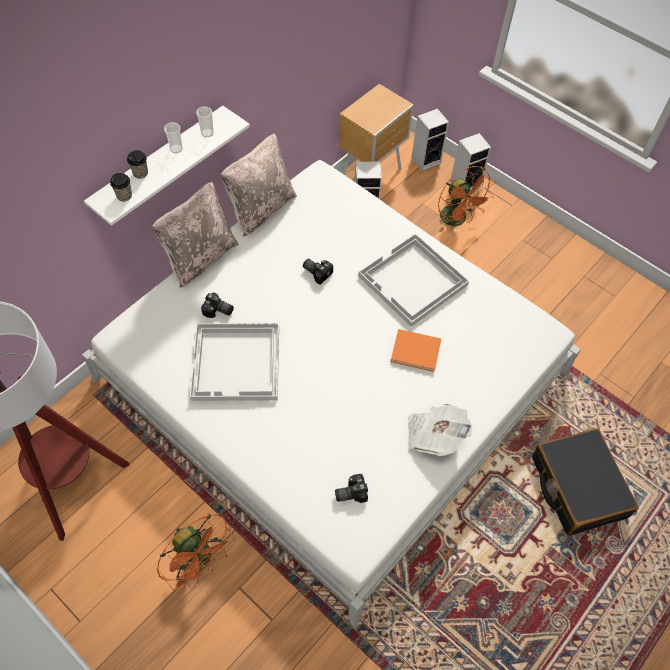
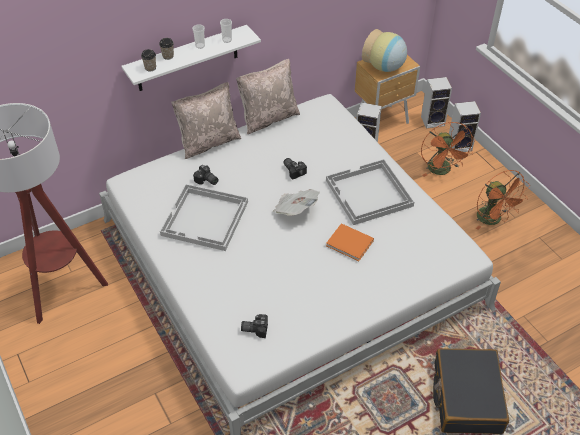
camera: 20 degrees right, 10 degrees down
(200, 561) = (133, 366): orange fan -> orange fan (493, 220)
(374, 114) = (385, 67): none -> vase
(434, 435) = (339, 306): newspaper -> newspaper (295, 210)

